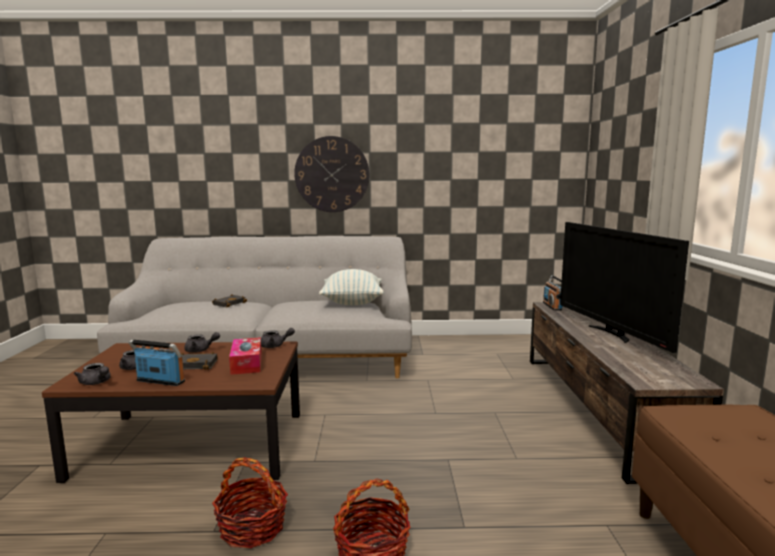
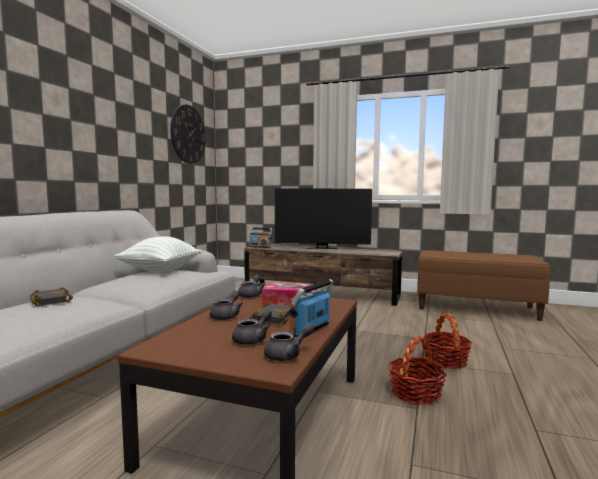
camera: 70 degrees left, 5 degrees down
(332, 174) = (64, 142): wall clock -> wall clock (188, 134)

